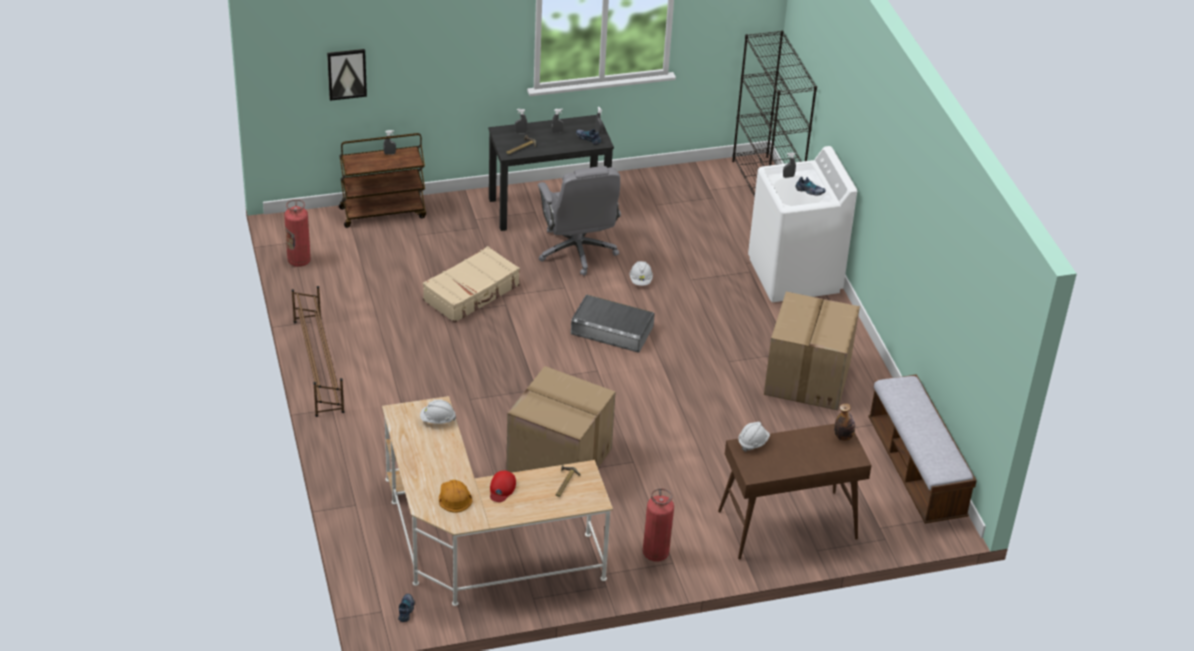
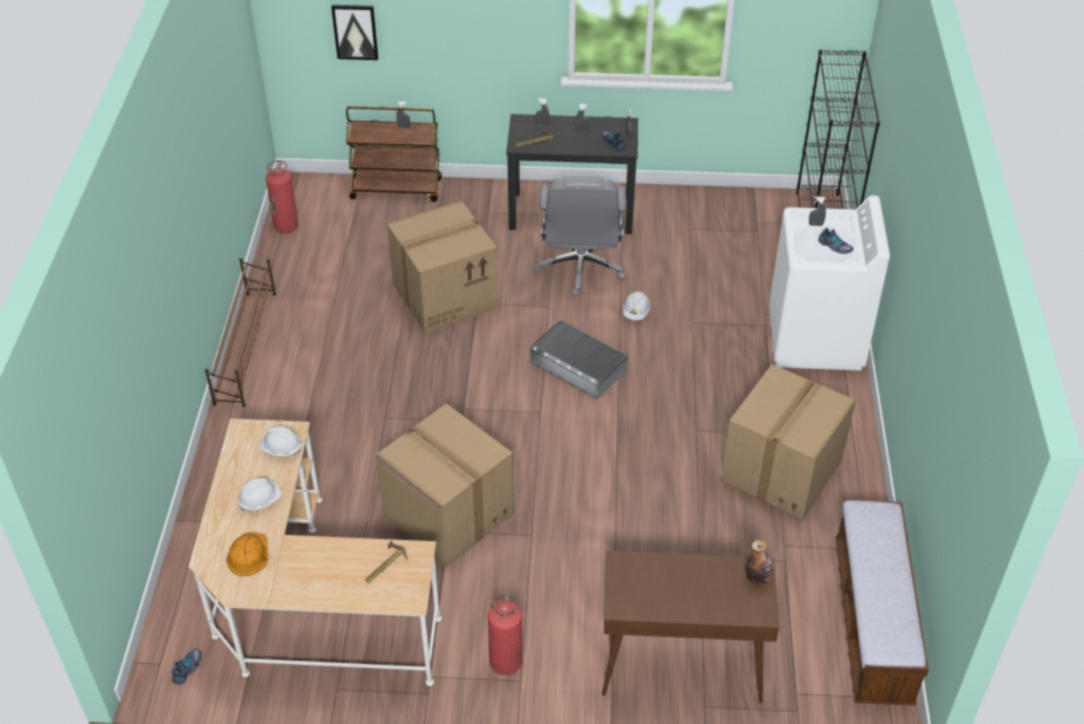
camera: 20 degrees right, 5 degrees up
(472, 293) = (445, 294): beige suitcase -> cardboard box
(502, 488) = (308, 555): red cap -> none
(753, 442) = (638, 561): white hard hat -> white hard hat (260, 501)

